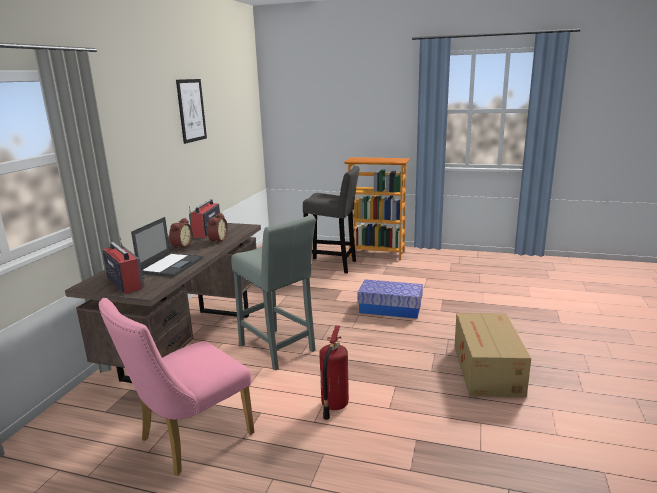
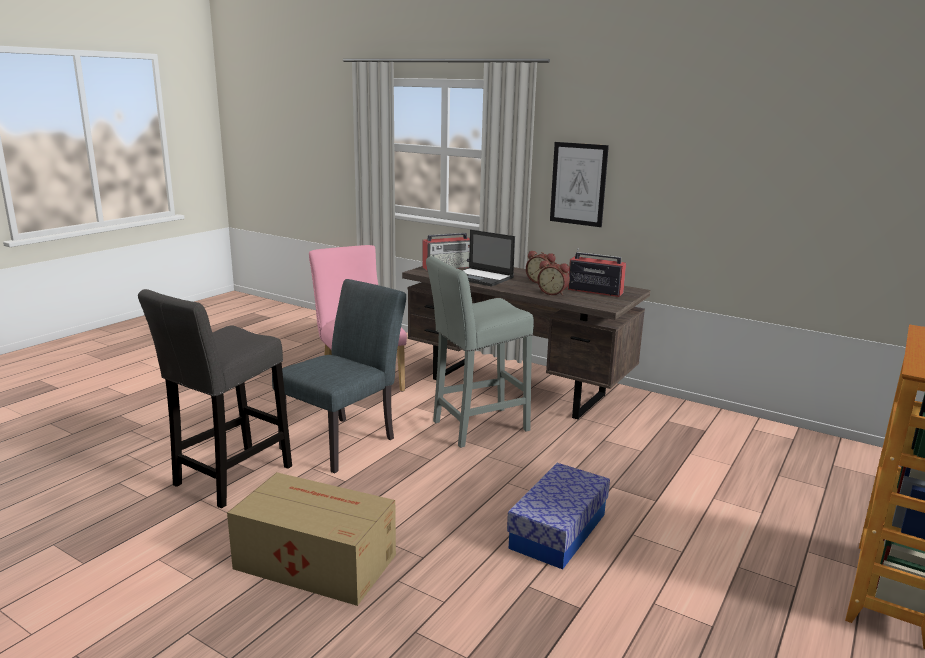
camera: 105 degrees right, 0 degrees up
(191, 110) = (740, 145): picture -> picture (578, 184)
(333, 265) = (790, 515): grey stool -> grey stool (229, 479)
(333, 405) = (345, 441): fire extinguisher -> grey chair

